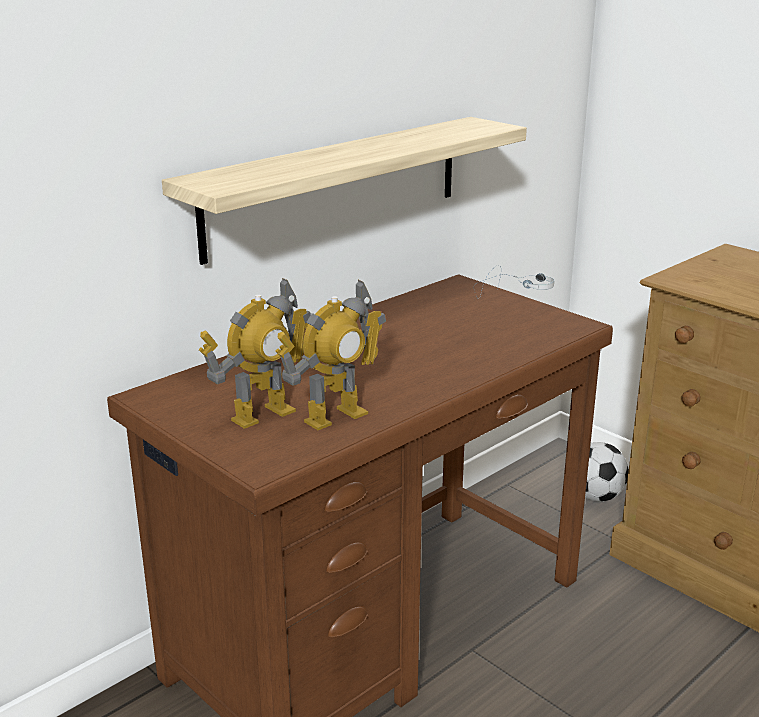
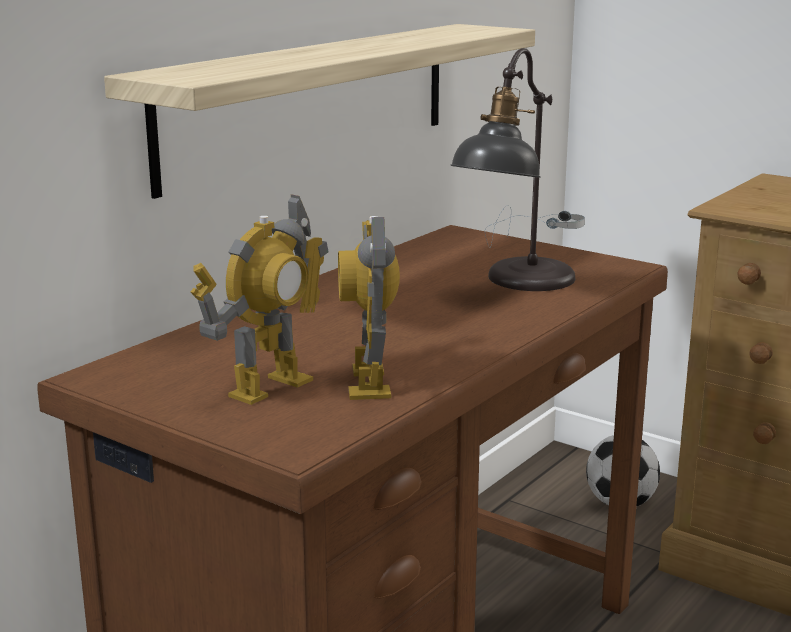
camera: 10 degrees left, 5 degrees down
(335, 417) = (369, 382): toy robot -> toy robot turned 135 degrees clockwise
(480, 339) = (515, 288): none -> grey table lamp

